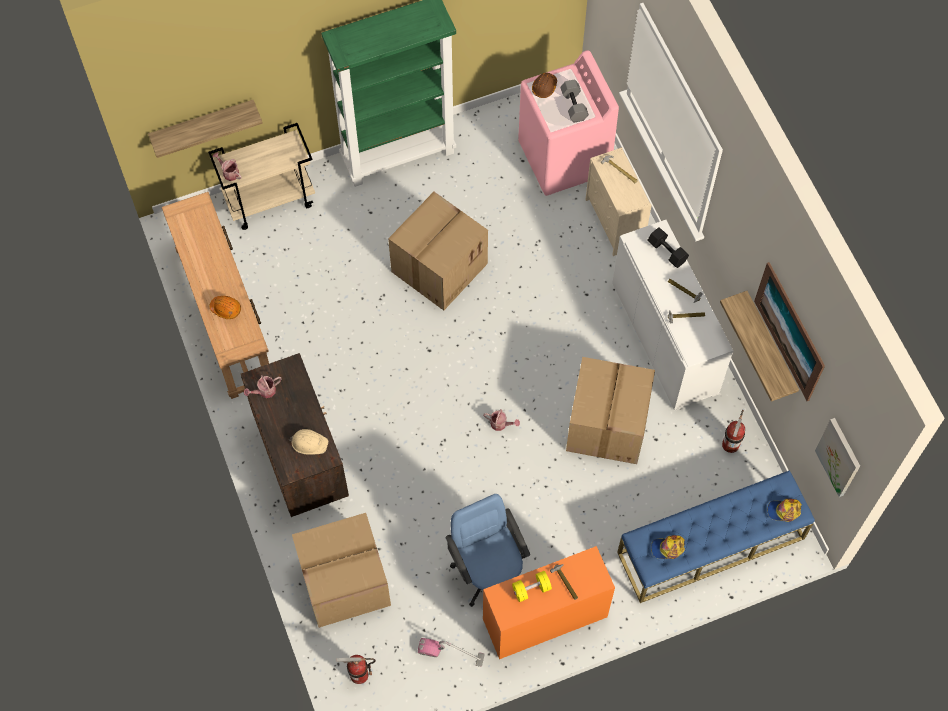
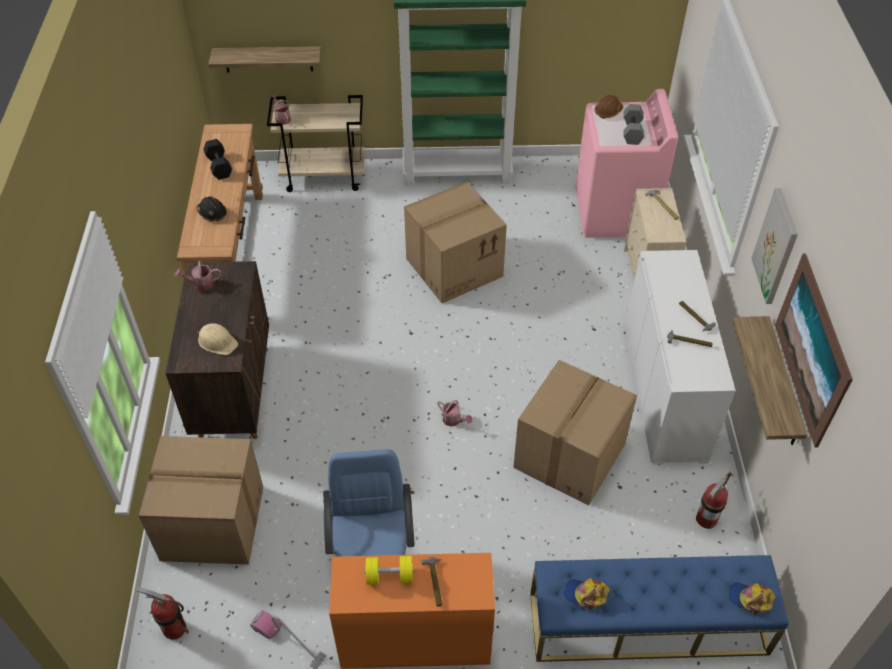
camera: 20 degrees right, 15 degrees down
(226, 309) = (212, 213): orange hard hat -> black hard hat
(666, 252) = (687, 278): black dumbbell -> black dumbbell (218, 166)
(839, 457) = (843, 525): picture -> picture (776, 247)

